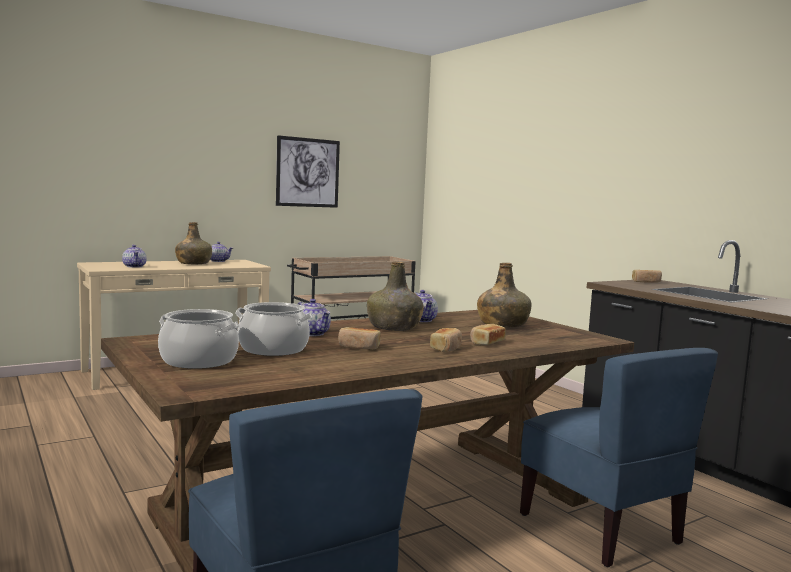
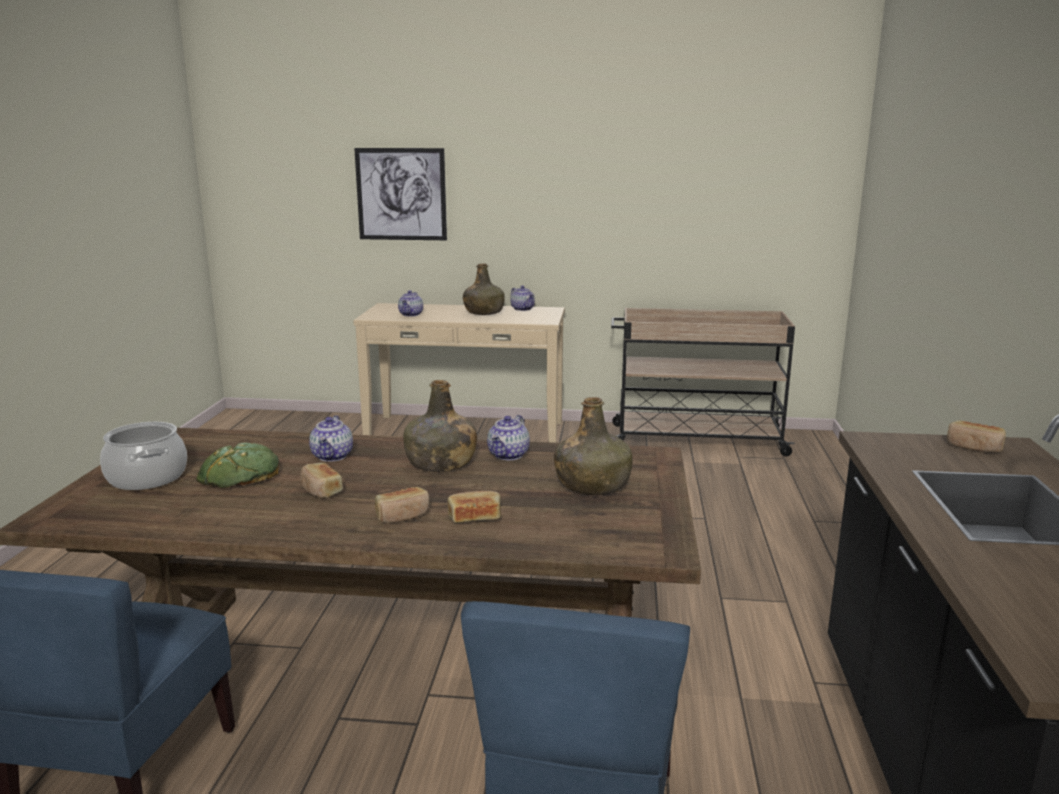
camera: 40 degrees right, 10 degrees up
(273, 349) = (240, 474): cooking pot -> bread
(308, 172) = (655, 192): picture -> picture (401, 194)

